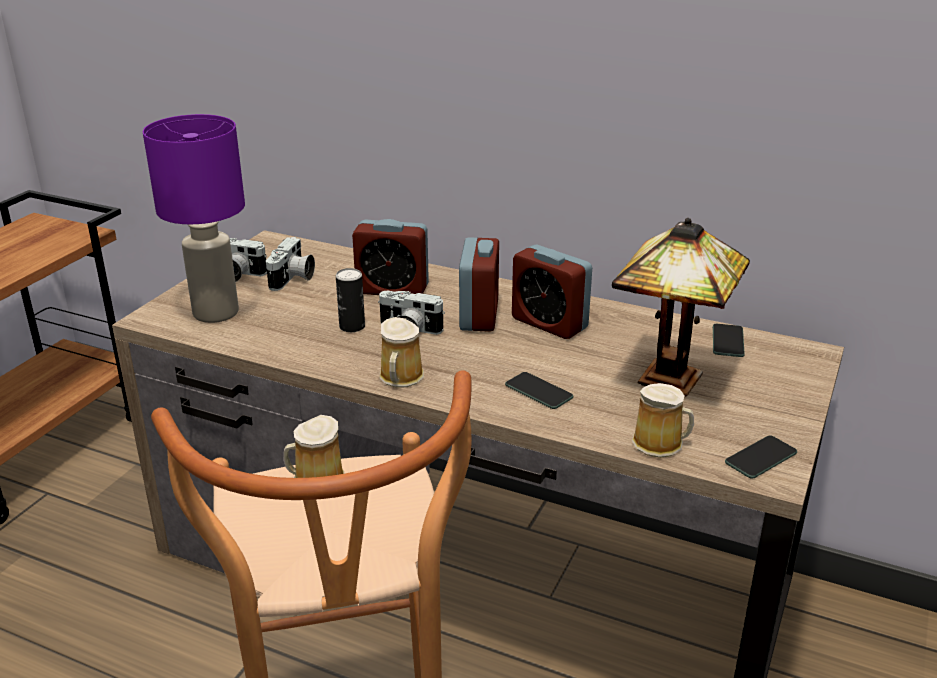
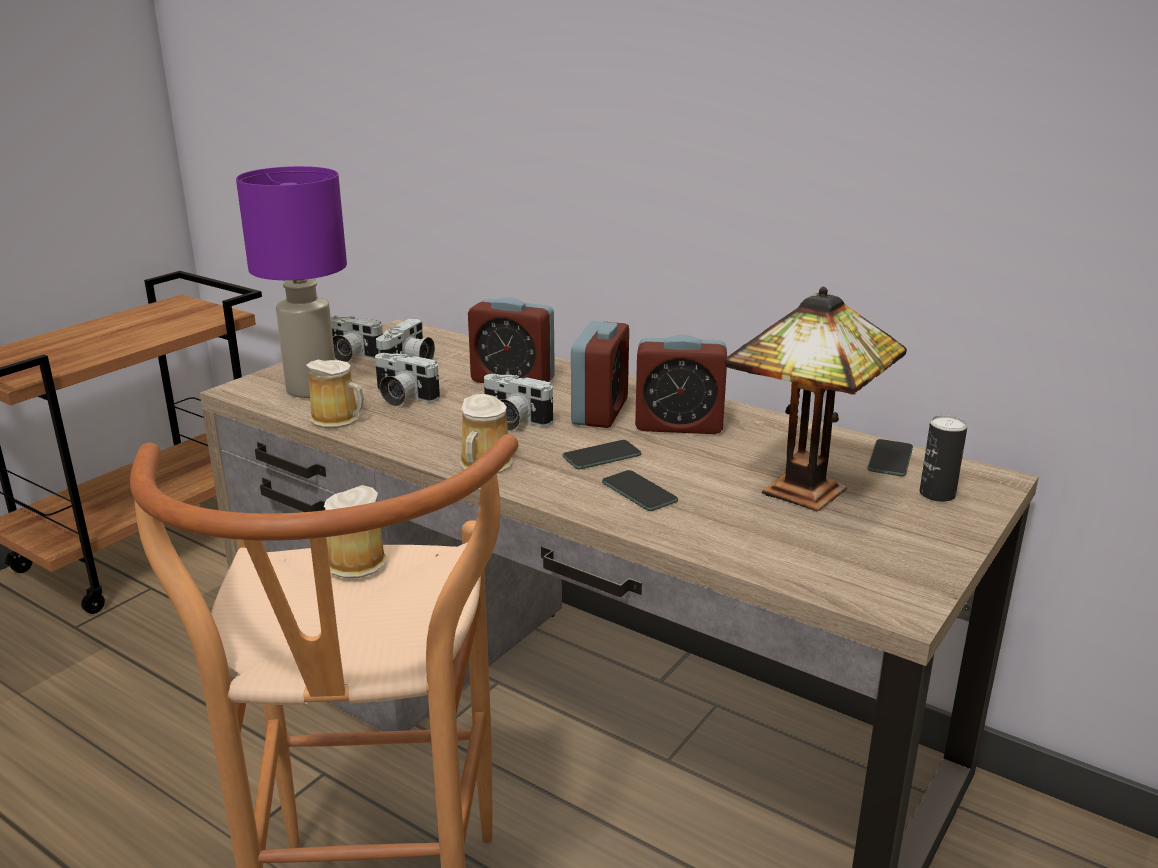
camera: 10 degrees right, 5 degrees down
(301, 315) = (402, 397): none -> camera
(352, 326) = (452, 412): can -> can (937, 494)
(549, 323) = (678, 425): alarm clock -> alarm clock turned 45 degrees counterclockwise
(661, 443) = (768, 559): mug -> mug (338, 419)
(761, 458) = (891, 586): phone -> phone (602, 456)

